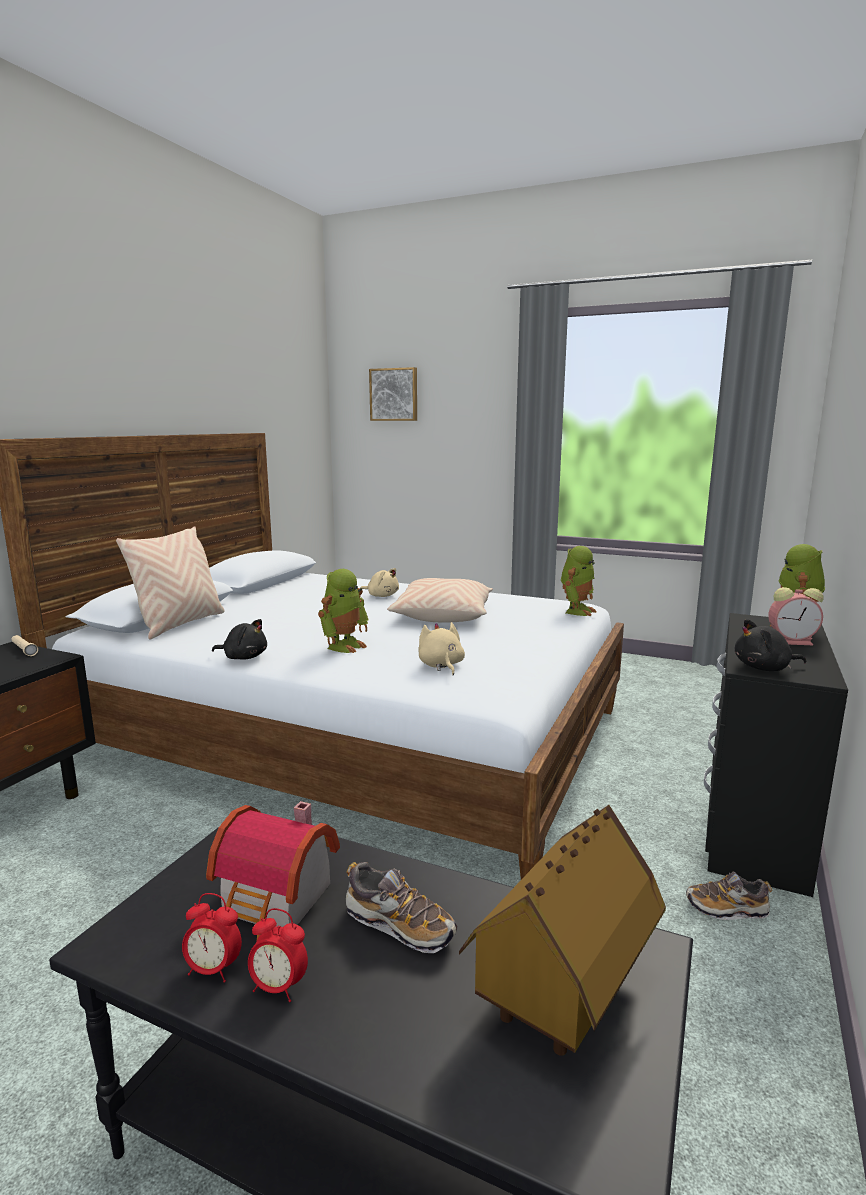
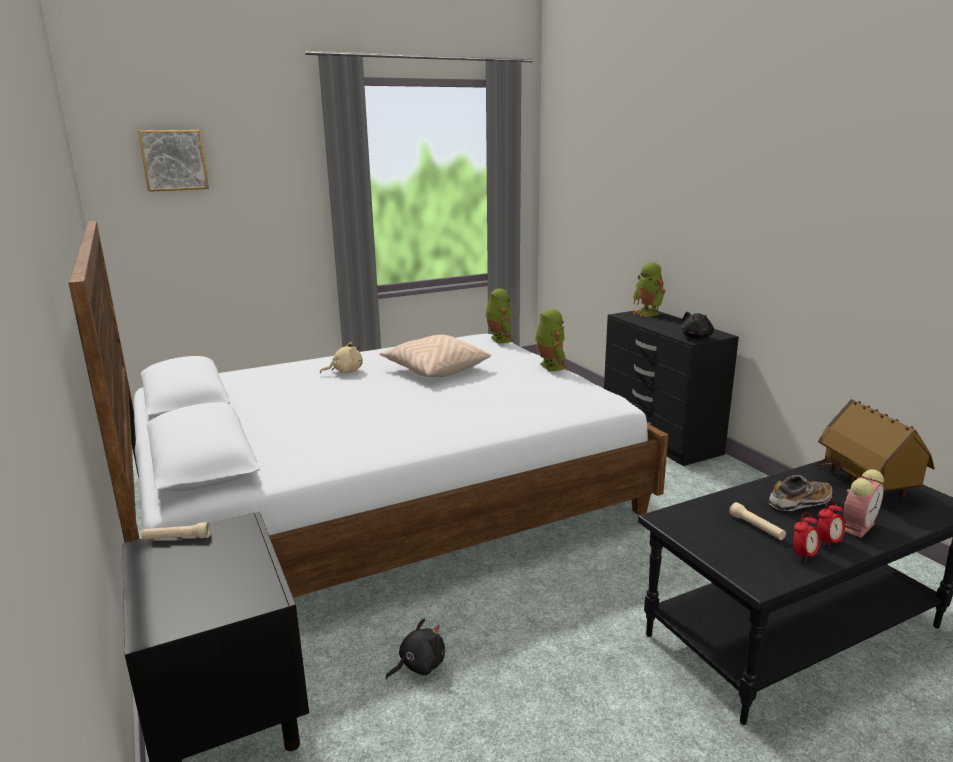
camera: 50 degrees left, 5 degrees up
(180, 624) = (260, 453): beige pillow -> none
(243, 657) = (407, 447): black plush toy -> black plush toy (419, 665)
(276, 903) = (756, 527): toy house -> beige flashlight
(344, 646) = (449, 411): toy robot -> toy robot (549, 367)
(441, 666) = (543, 397): beige plush toy -> none
(727, 909) = (713, 476): shoe -> none
(792, 641) = (669, 321): alarm clock -> alarm clock (858, 526)

